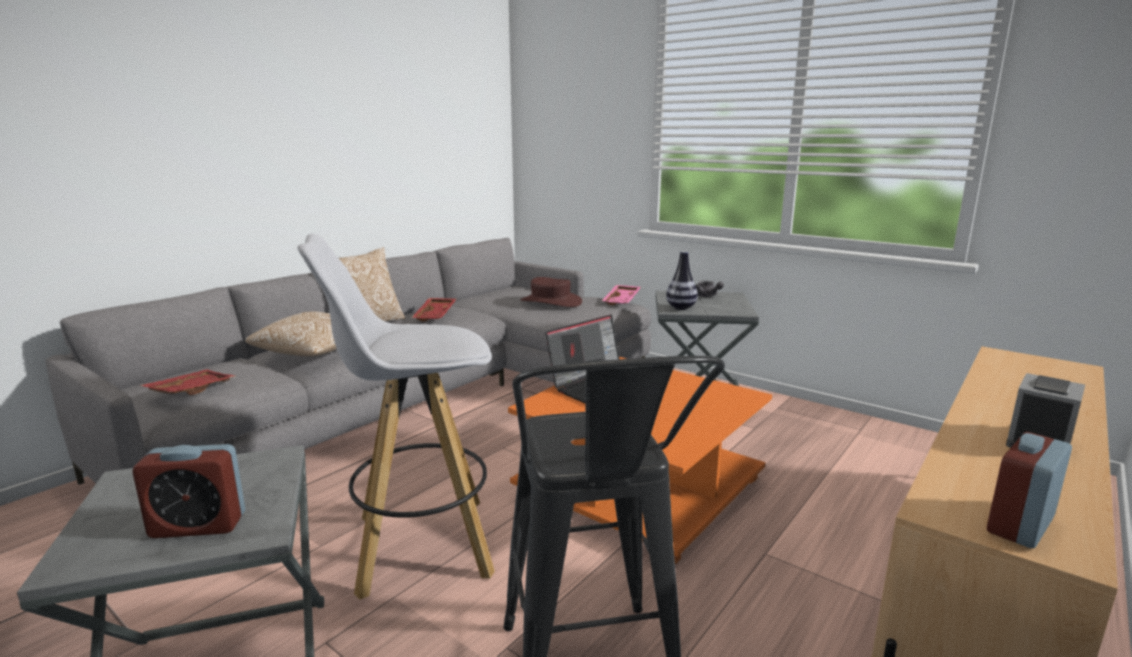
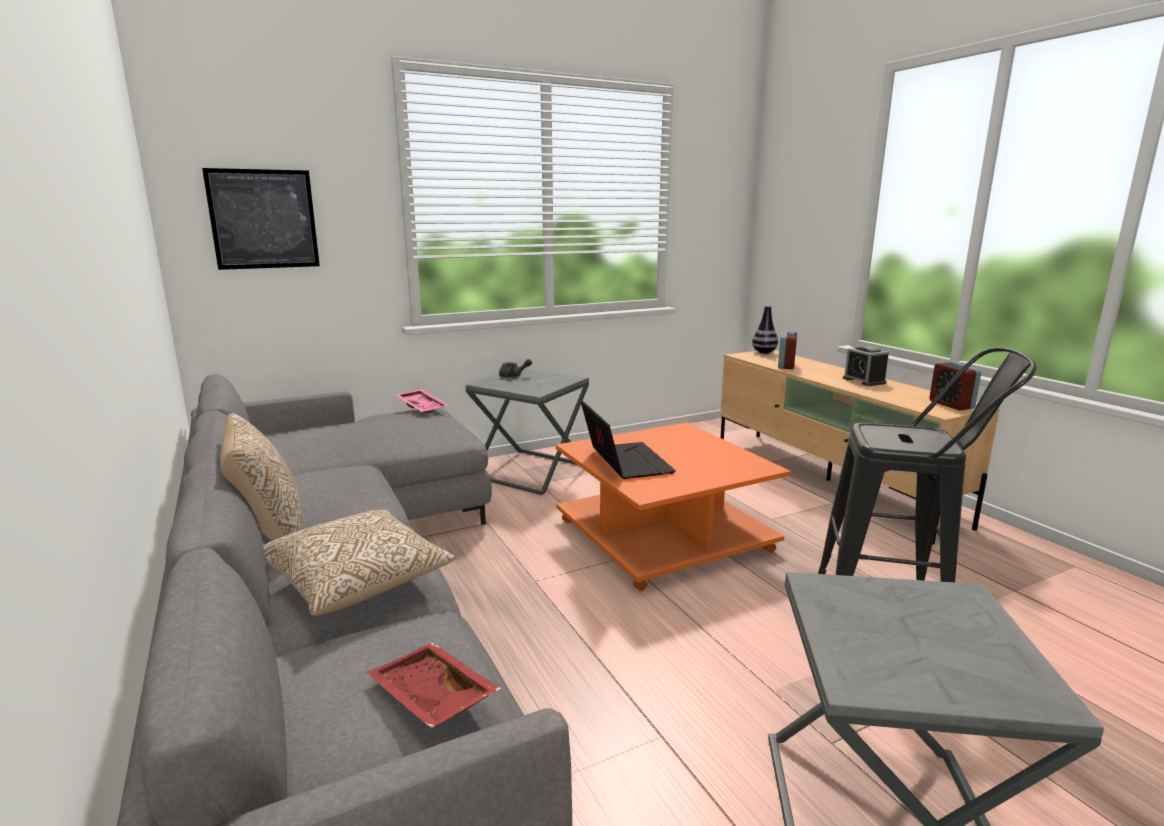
camera: 65 degrees left, 0 degrees up
(198, 525) = (961, 626): alarm clock -> alarm clock (786, 366)
(420, 546) = (696, 663): white stool -> none
(436, 315) = (327, 487): red tray -> none
(550, 302) = (377, 430): brown hat -> none
(563, 132) = (263, 219): none -> picture
(681, 308) = (535, 388): vase -> vase (764, 352)

